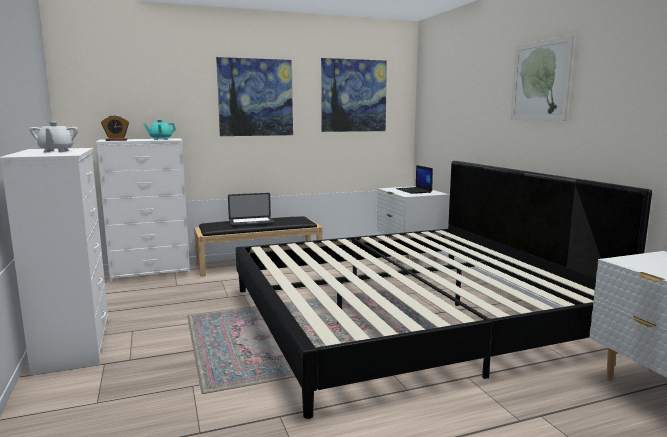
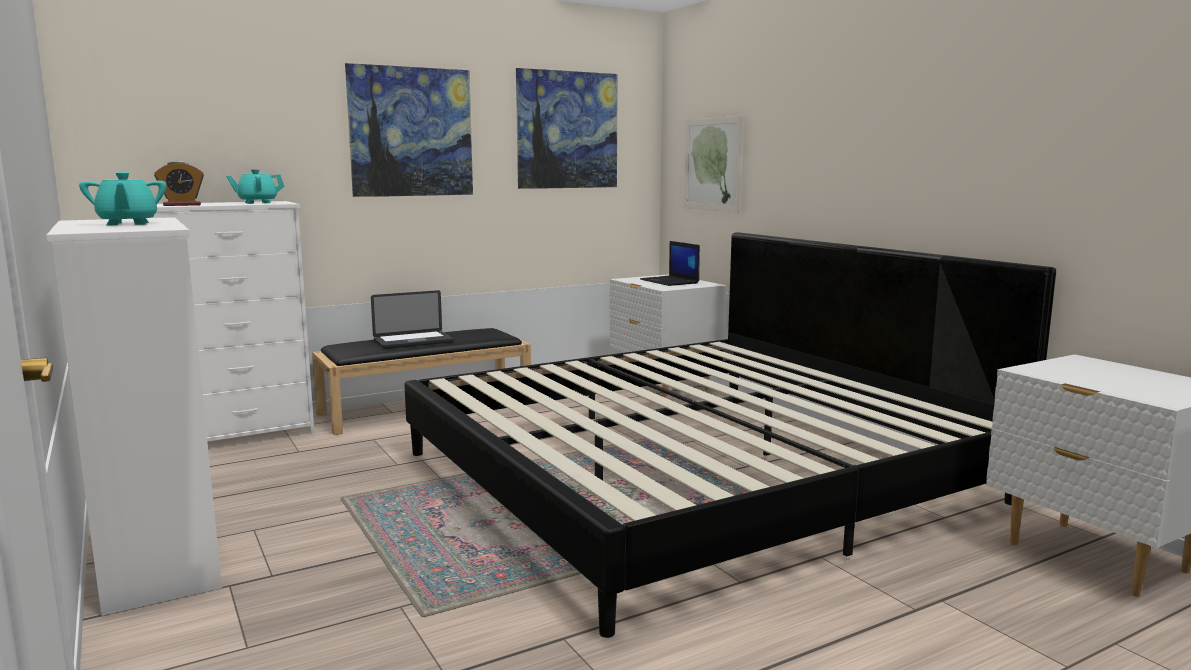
camera: 10 degrees left, 0 degrees up
(56, 151) = (127, 223): white teapot -> turquoise teapot
(540, 81) = (876, 110): picture -> picture (712, 164)

